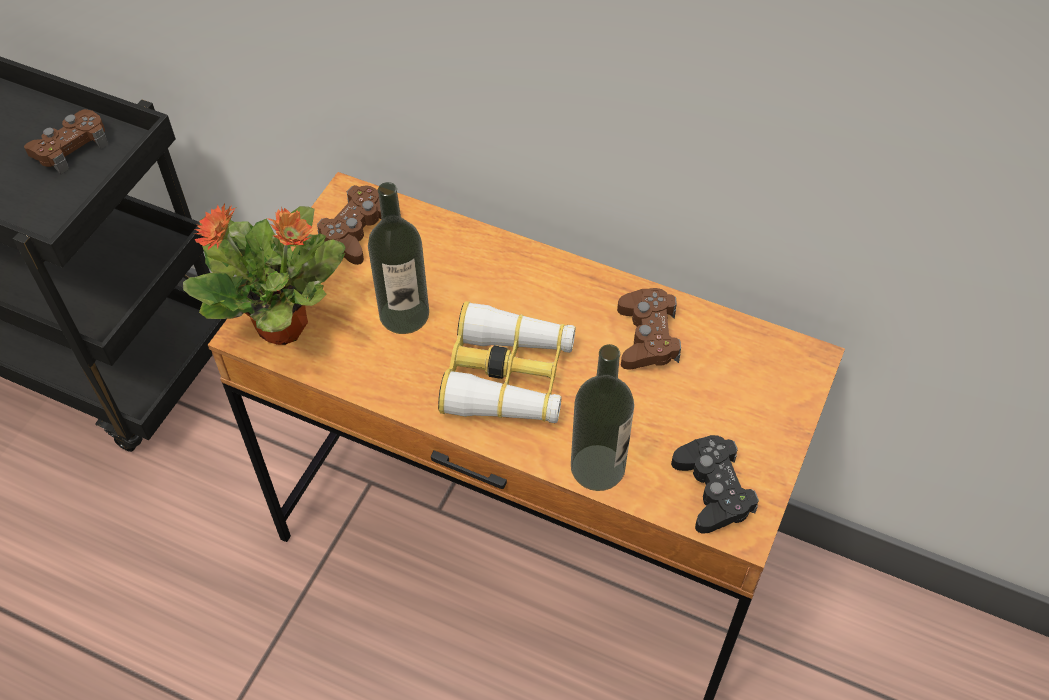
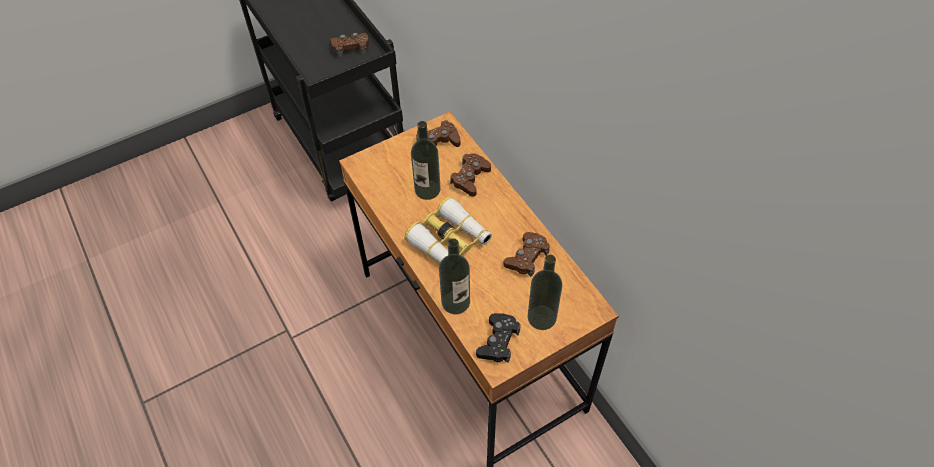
camera: 35 degrees right, 0 degrees up
(284, 326) = (374, 168): potted plant -> none
(459, 260) = (470, 178): none -> brown game controller
(744, 414) = (542, 317): none -> bottle

